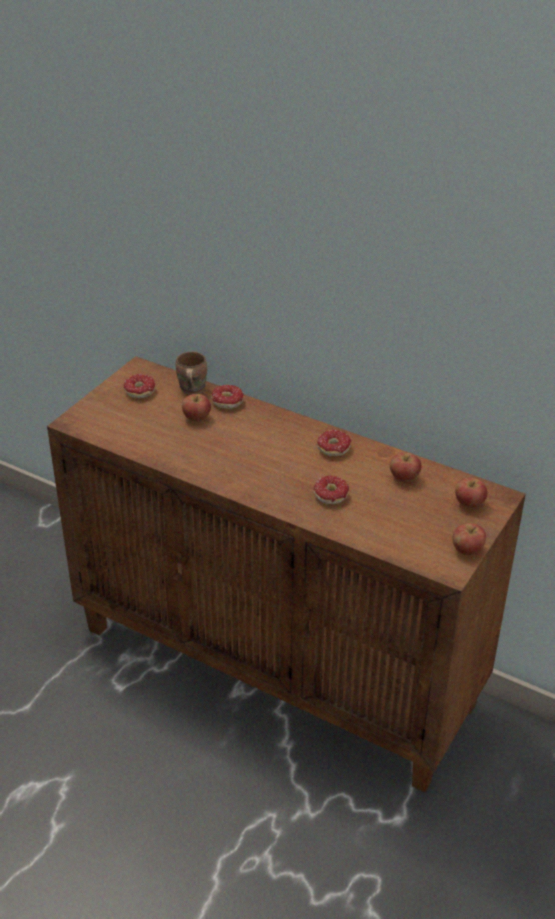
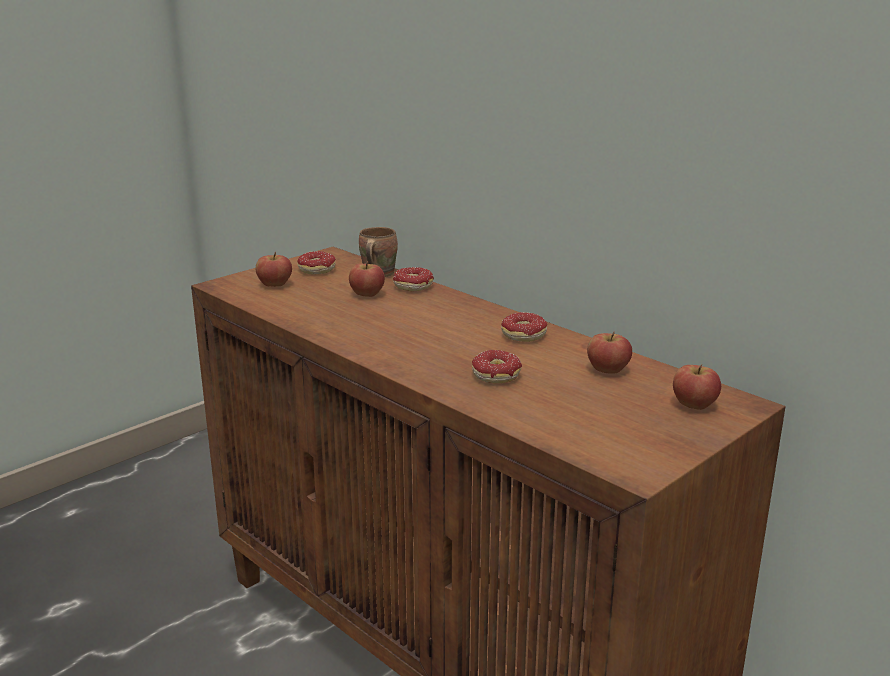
camera: 15 degrees right, 15 degrees down
(467, 550) = (673, 453): apple -> apple (274, 285)

